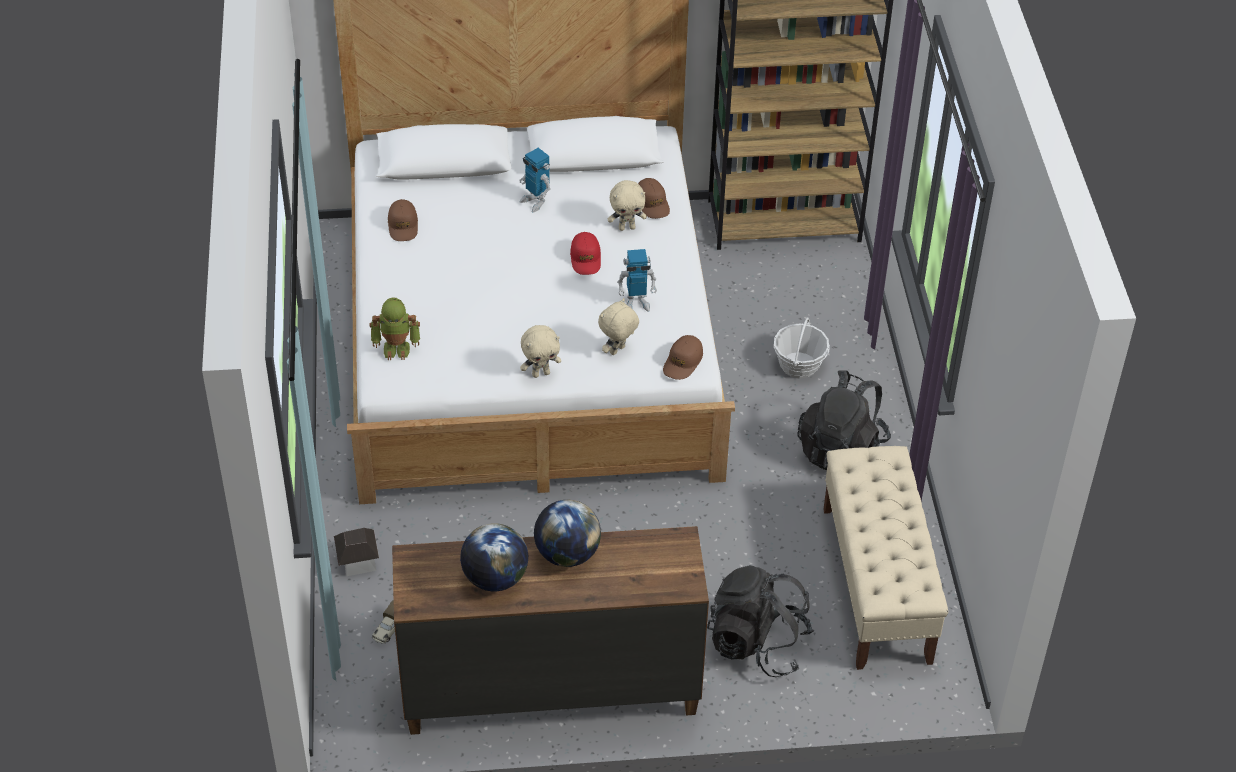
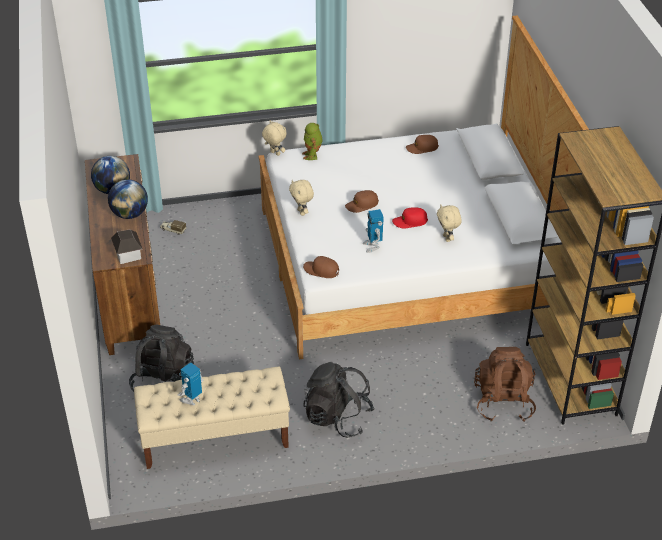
camera: 85 degrees right, 5 degrees down
(358, 561) = (219, 213): toy house -> toy house (128, 255)
(535, 201) = (461, 197): toy robot -> toy robot (192, 400)
(618, 351) = (327, 242): beige plush toy -> beige plush toy (274, 153)
(652, 203) = (475, 247): brown cap -> brown cap (361, 205)
(799, 365) = (417, 392): basket -> none
(821, 287) = (503, 402): none -> brown backpack

